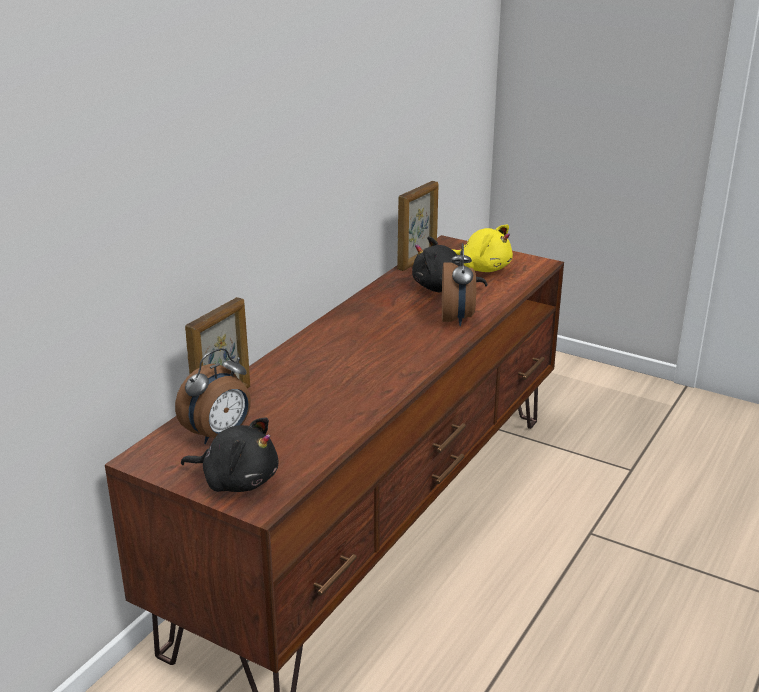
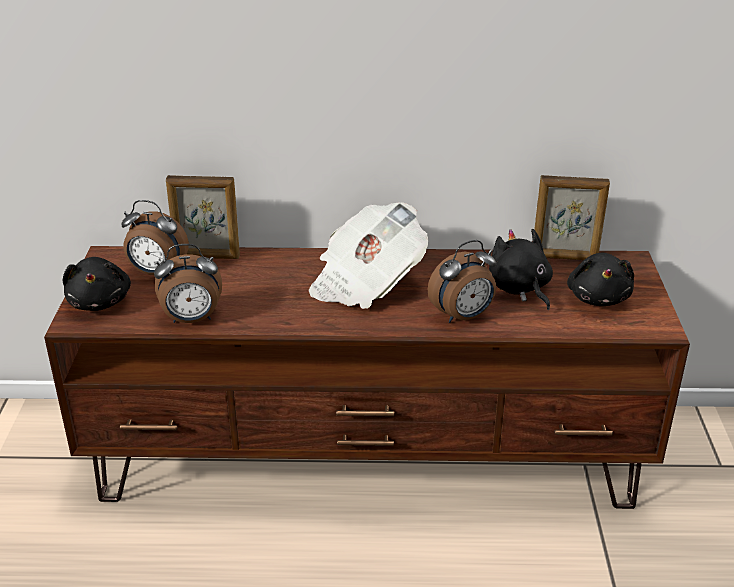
camera: 60 degrees right, 5 degrees up
(331, 435) = (192, 319): none -> alarm clock
(364, 341) = (365, 282): none -> newspaper
(482, 268) = (598, 297): yellow plush toy -> black plush toy

